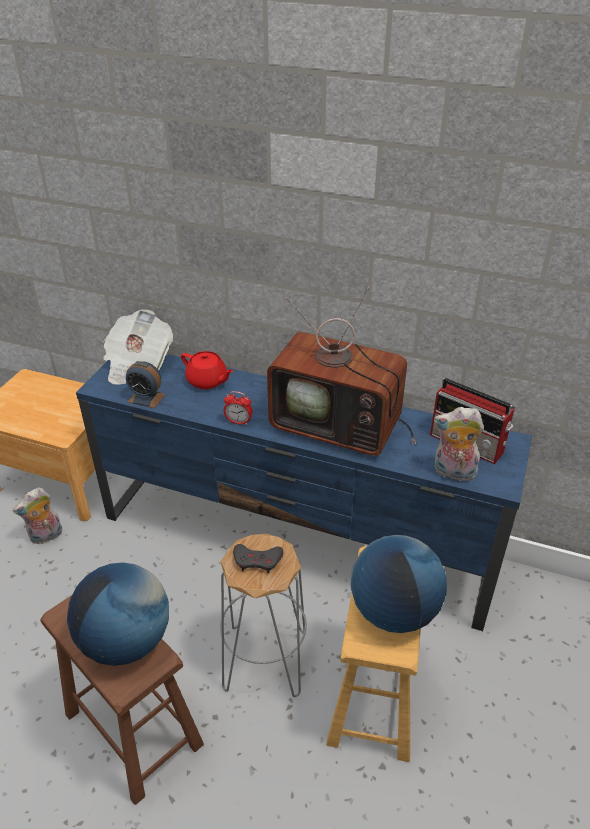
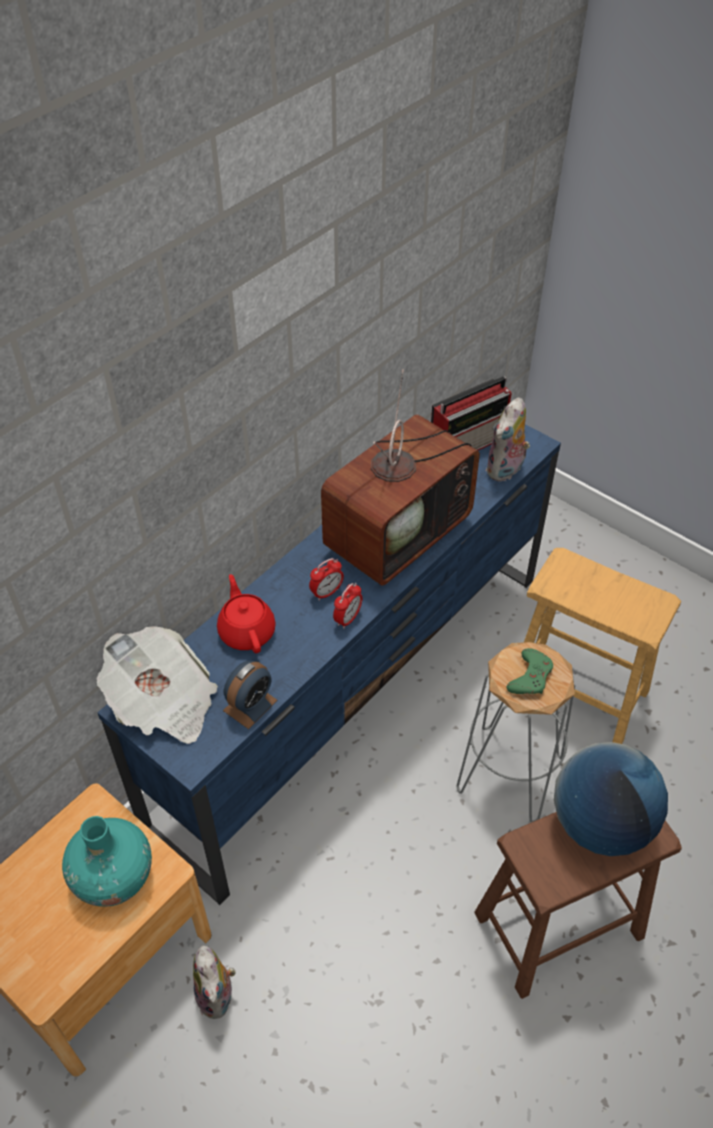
camera: 70 degrees left, 10 degrees up
(56, 418) = (114, 877): none -> turquoise vase
(207, 381) = (247, 631): red teapot -> red teapot turned 75 degrees counterclockwise
(257, 560) = (530, 676): grey game controller -> green game controller
(258, 406) = (326, 593): none -> alarm clock
(394, 612) = (618, 591): globe -> none

